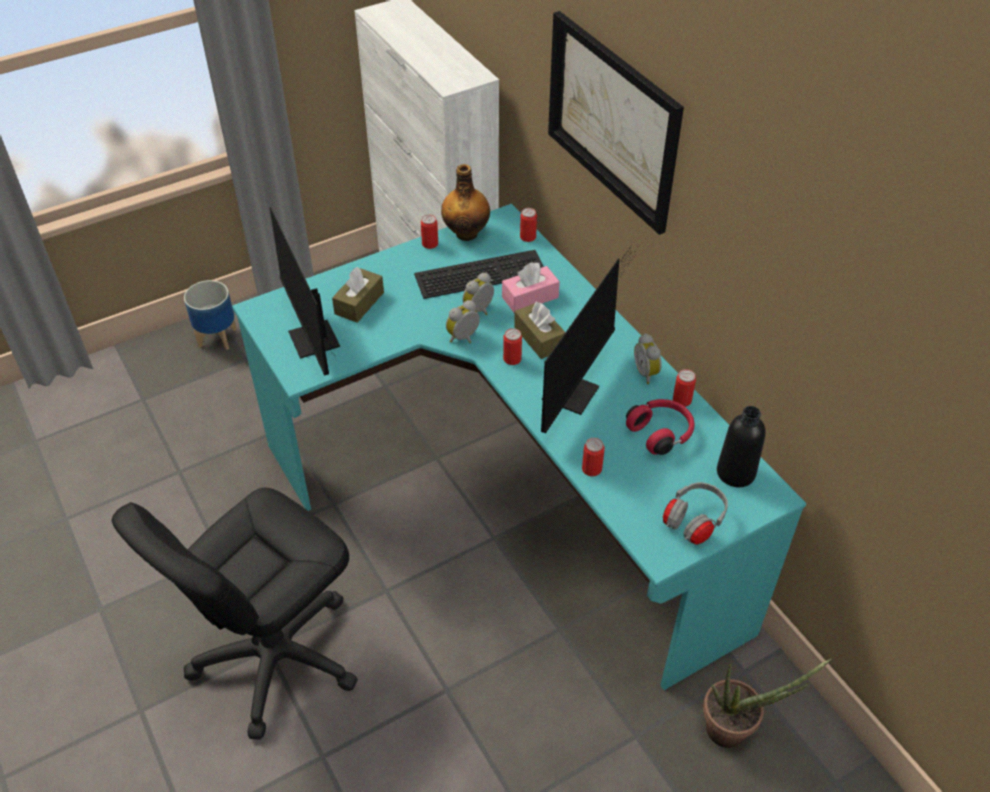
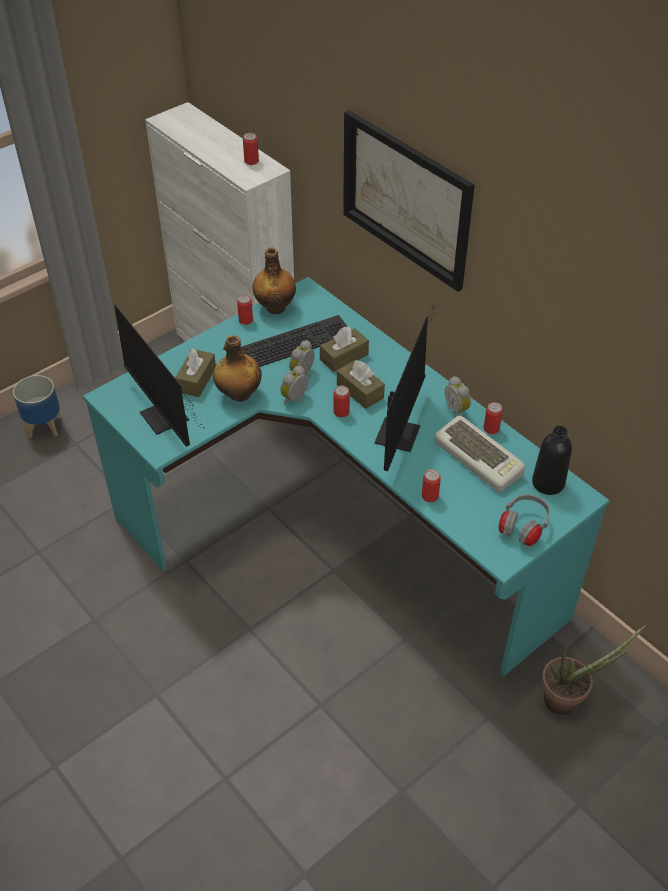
camera: 10 degrees left, 0 degrees up
(275, 656) = (164, 700): black office chair -> none
(402, 325) = (239, 394): none -> bottle
(528, 237) = (329, 304): can -> can (251, 161)
(530, 297) = (344, 357): pink tissue box -> brown tissue box
(661, 433) = (480, 458): red headphones -> keyboard

